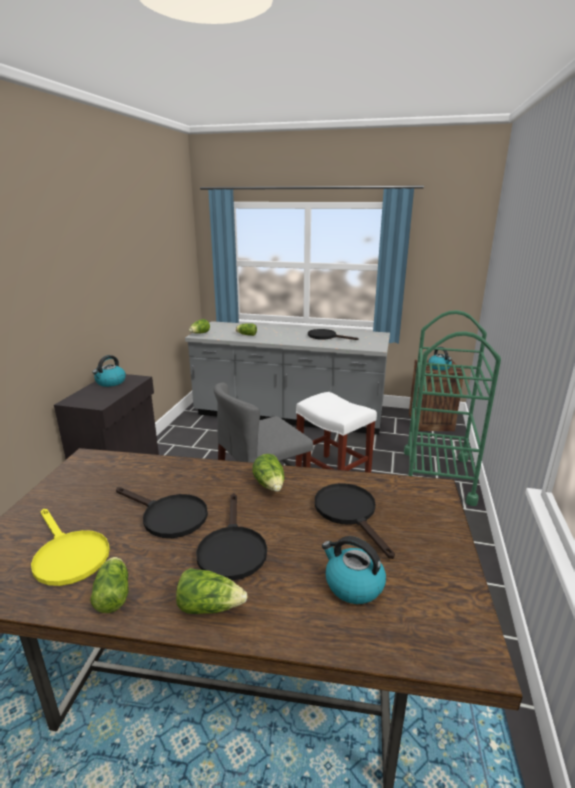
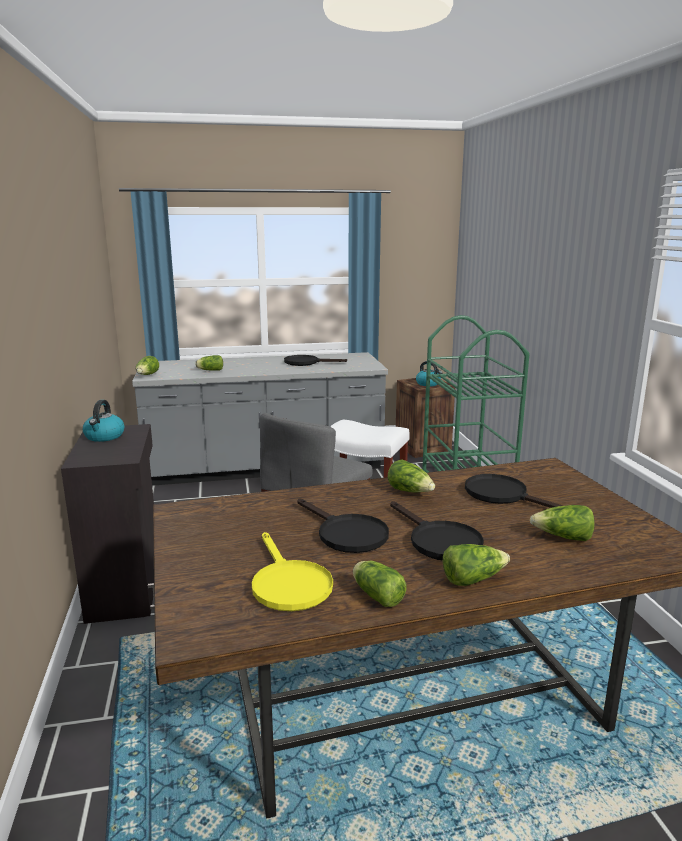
camera: 25 degrees left, 5 degrees down
(68, 555) = (288, 584): yellow frying pan -> yellow frying pan turned 45 degrees clockwise
(168, 516) = (346, 534): black frying pan -> black frying pan turned 45 degrees clockwise
(353, 585) = (563, 537): kettle -> lettuce

